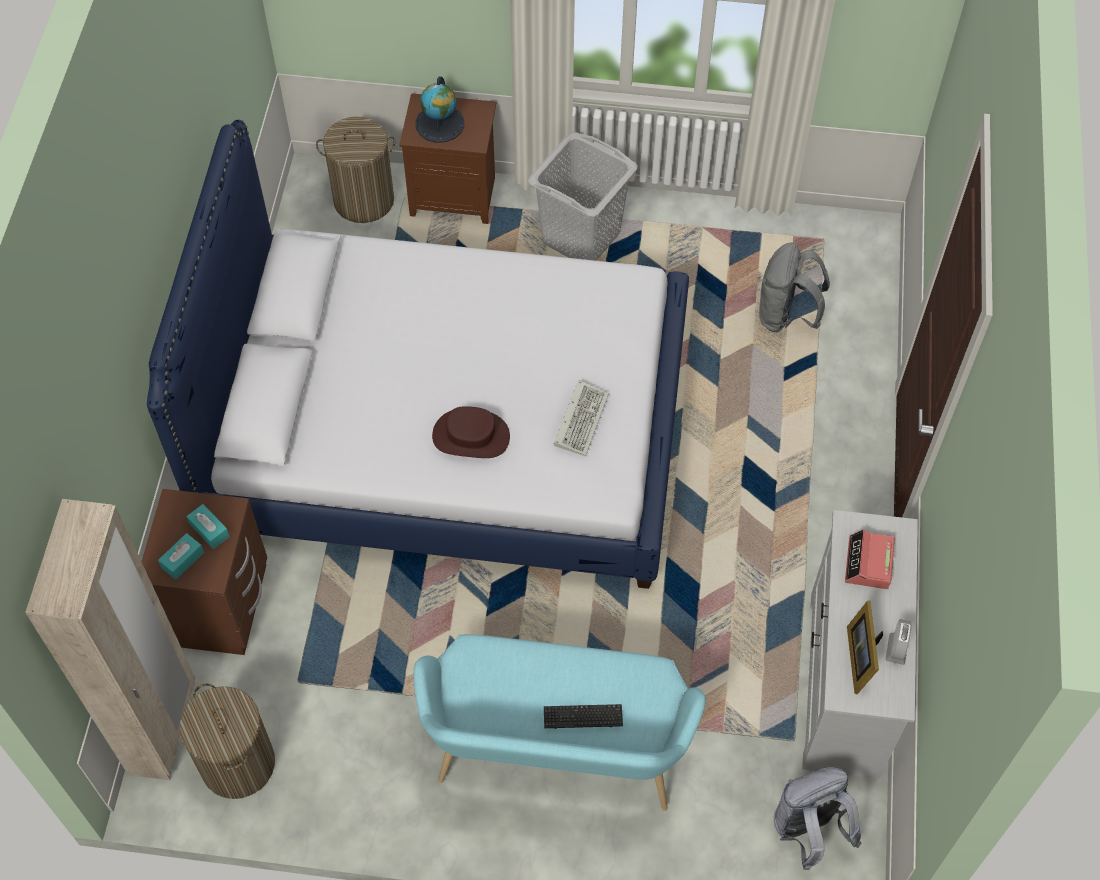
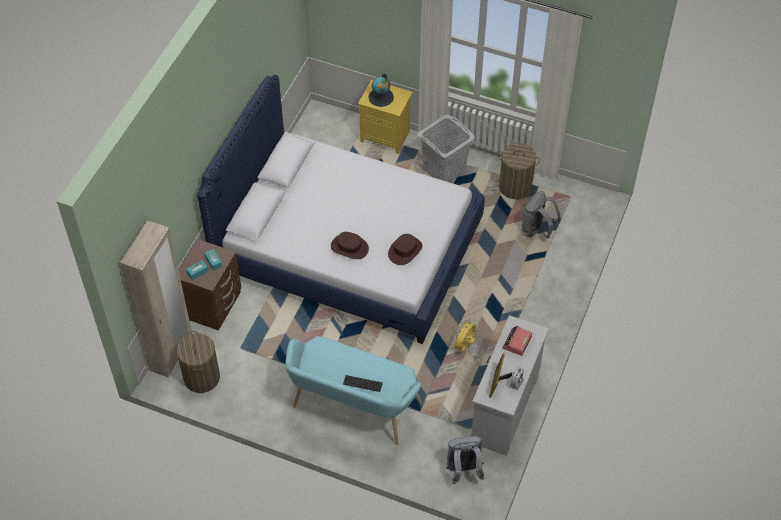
camera: 15 degrees right, 5 degrees down
(364, 200) = (339, 129): laundry basket -> laundry basket (515, 187)
(455, 196) = (386, 136): brown nightstand -> yellow nightstand
(580, 418) = (405, 250): keyboard -> brown hat
(728, 574) = (464, 346): none -> yellow fan

